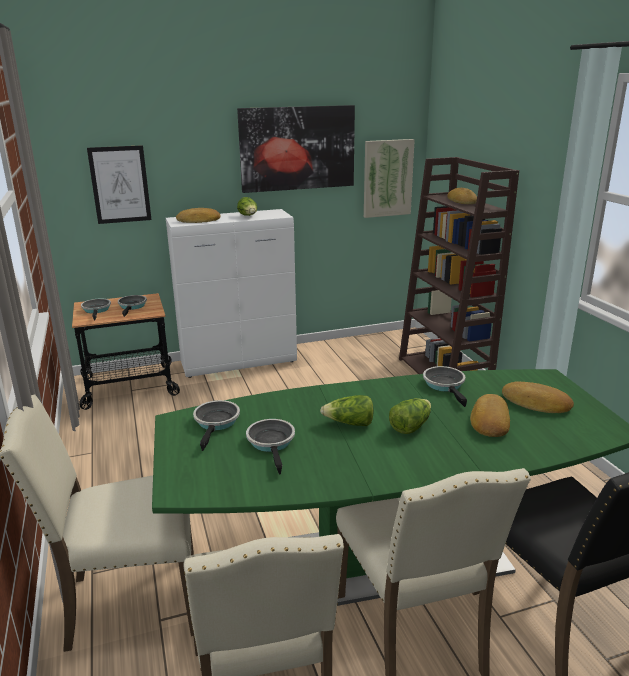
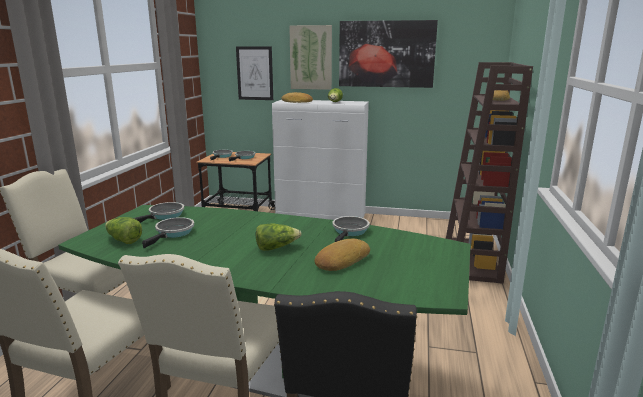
camera: 30 degrees right, 5 degrees down
(349, 423) = (239, 236): lettuce -> lettuce (123, 240)
(387, 178) = (467, 84): picture -> picture (311, 57)
(536, 403) = (404, 260): bread -> none

